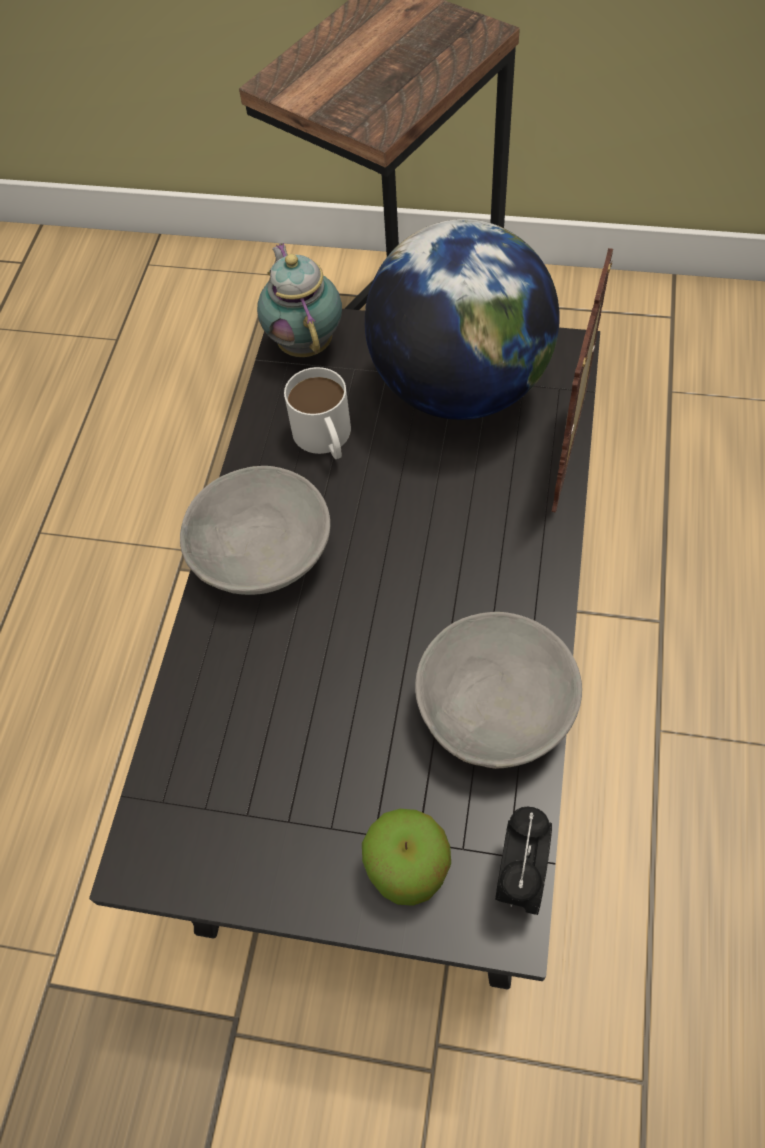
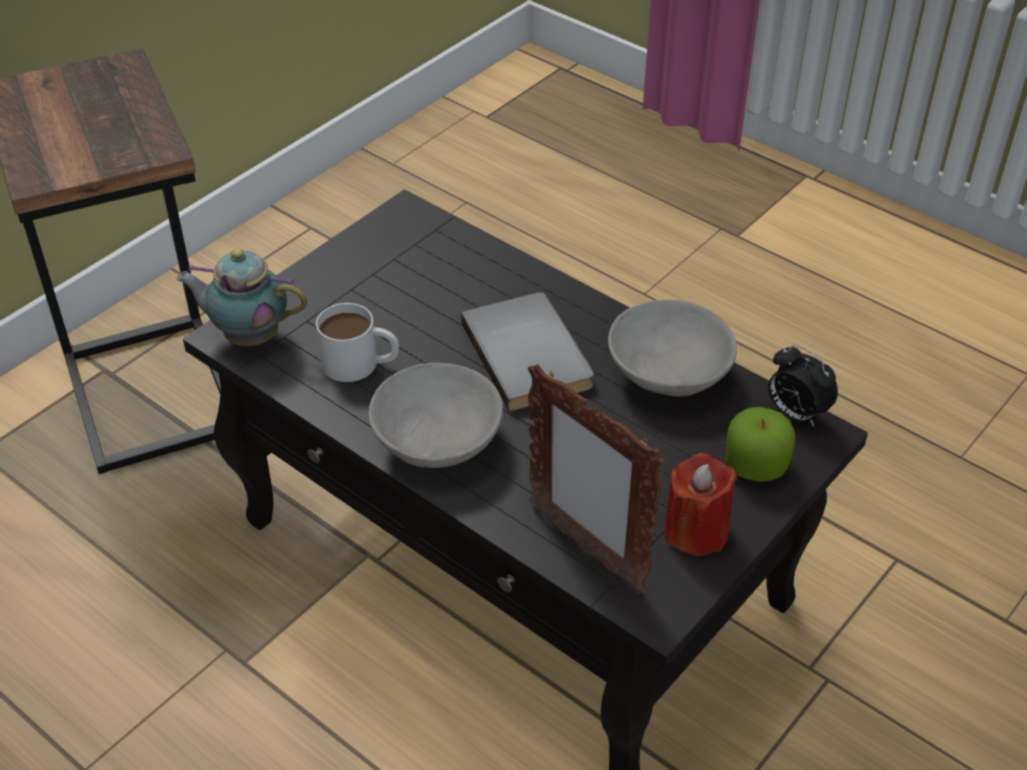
camera: 65 degrees left, 15 degrees down
(272, 848) = (695, 531): none -> red candle
(435, 565) = (531, 354): none -> grey book
(459, 386) = (383, 274): globe -> none
(570, 452) = (495, 249): picture frame -> picture frame (586, 549)

